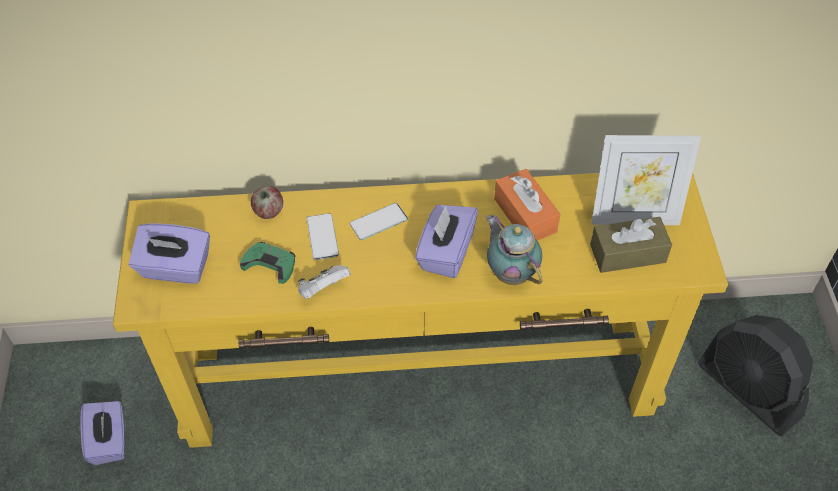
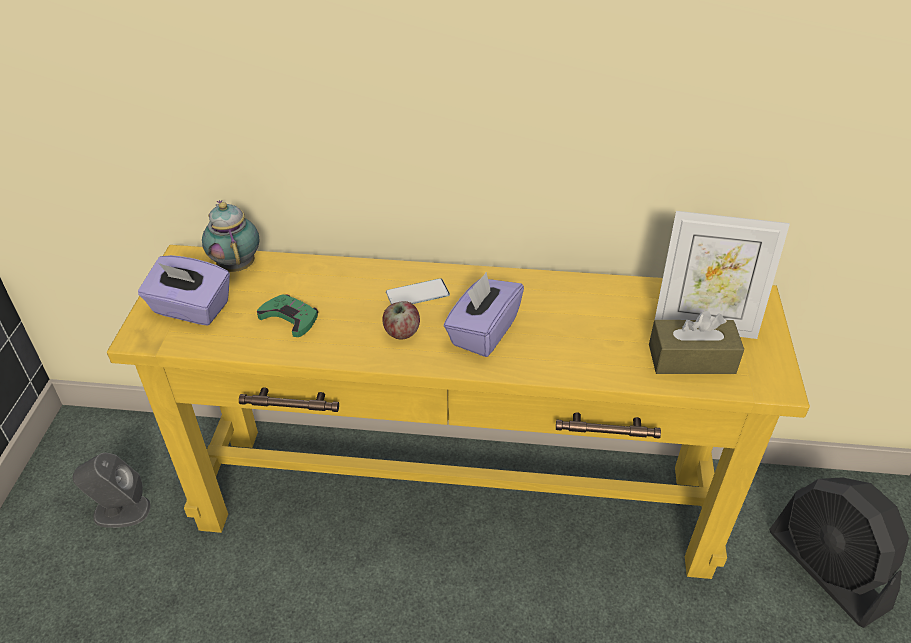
camera: 10 degrees right, 10 degrees down
(109, 441) = (121, 511): purple tissue box -> grey speaker
(268, 212) = (305, 271): apple -> apple (401, 333)
(322, 237) = (353, 300): phone -> none
(323, 290) = (338, 349): white game controller -> none
(510, 272) = (551, 360): teapot -> teapot (237, 265)
(525, 215) = (579, 307): orange tissue box -> none

